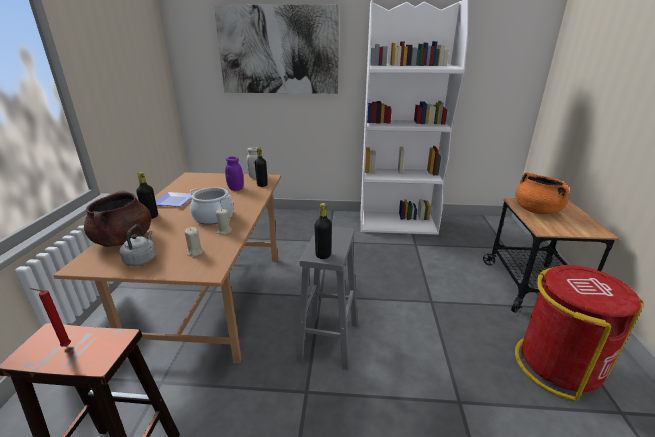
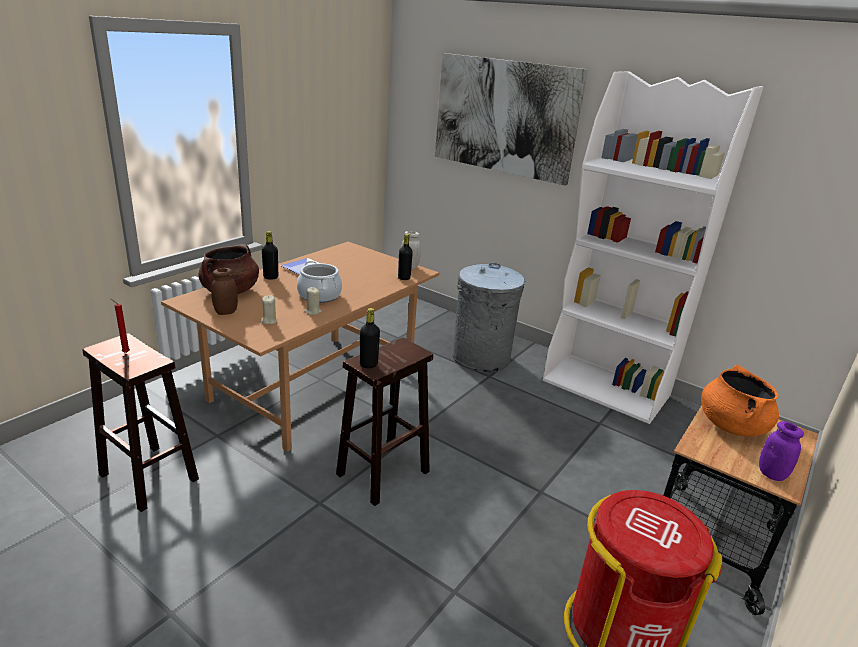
camera: 30 degrees right, 0 degrees up
(141, 259) = (226, 312): grey kettle -> brown jar
(236, 189) = (373, 274): purple jar -> purple jar (771, 474)
(311, 231) = (480, 357): none -> grey trash can
(328, 342) = (382, 474): grey stool -> brown stool

